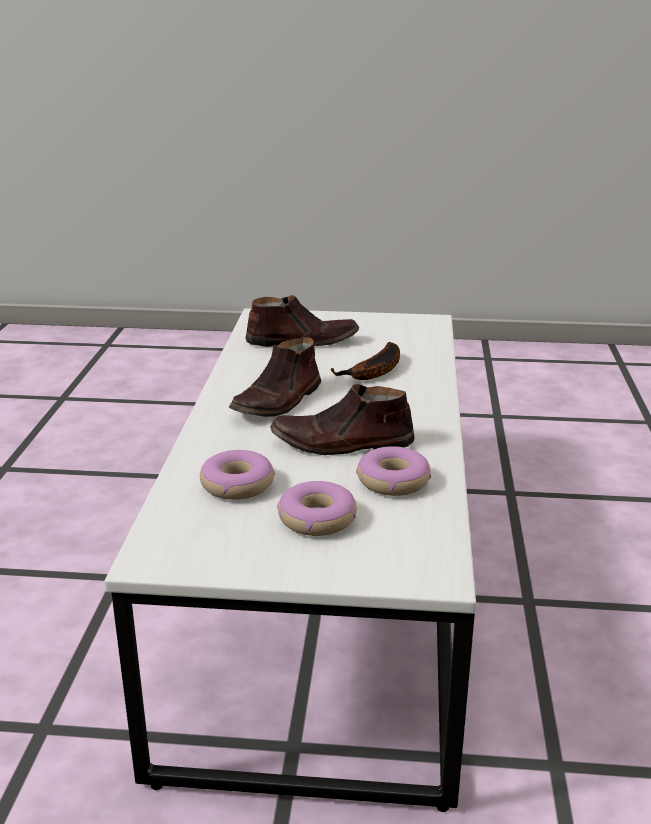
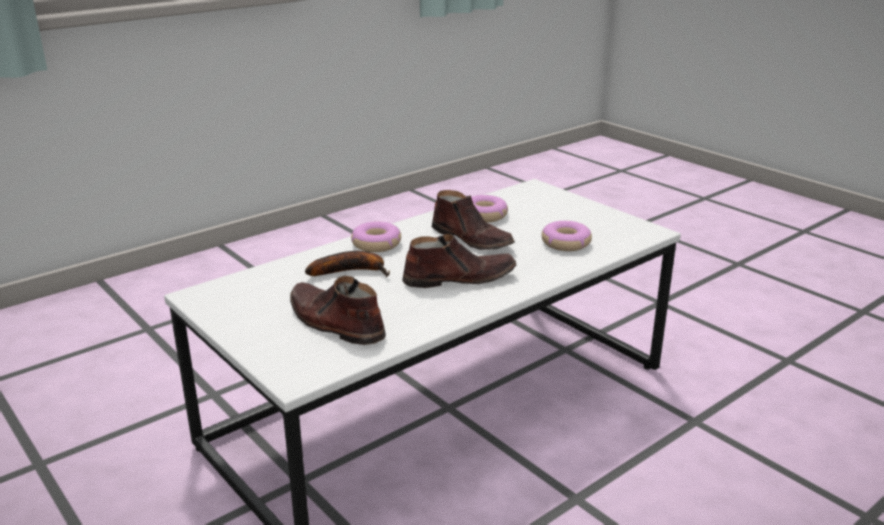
camera: 135 degrees left, 0 degrees up
(317, 519) = (549, 216): donut -> donut (376, 244)

